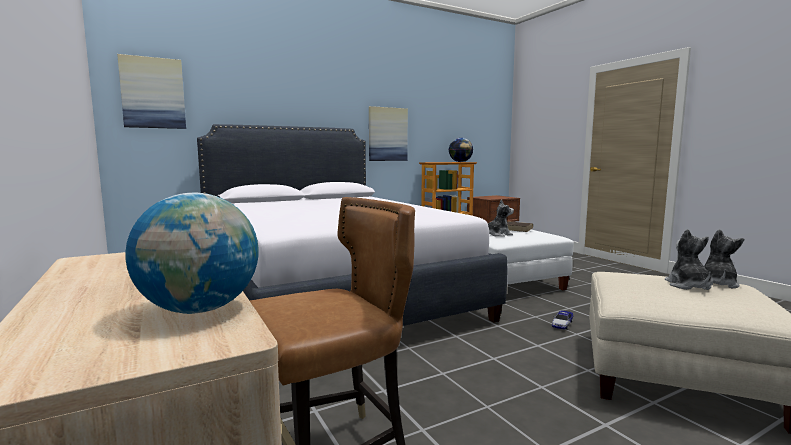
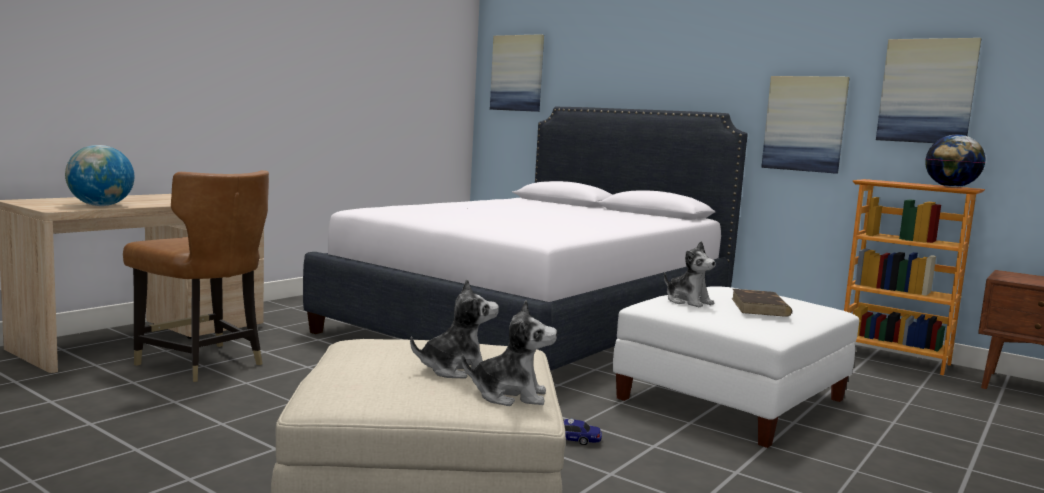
camera: 65 degrees right, 0 degrees up
(437, 117) = (927, 91): none -> picture

